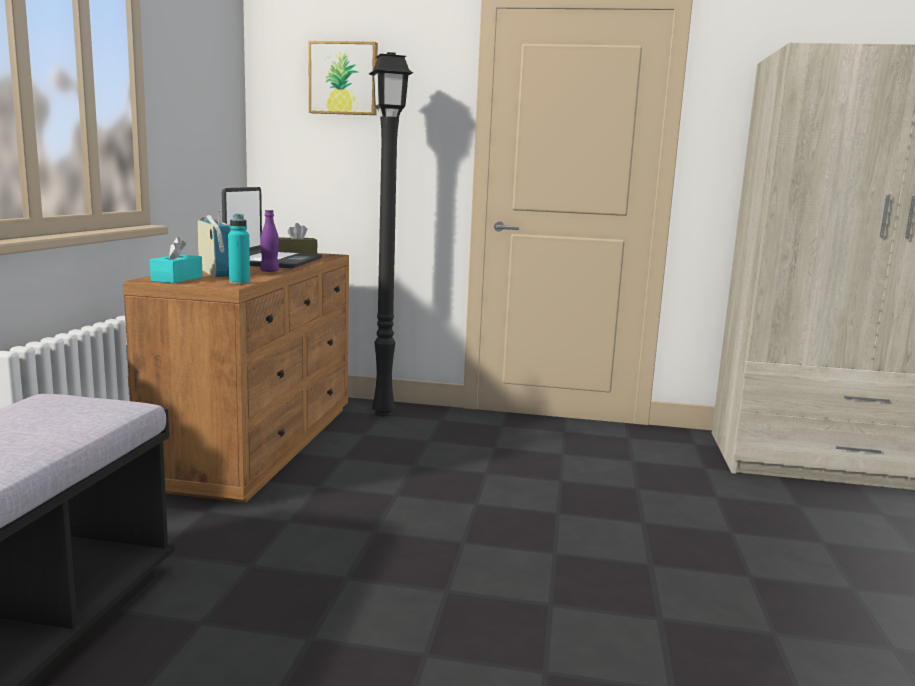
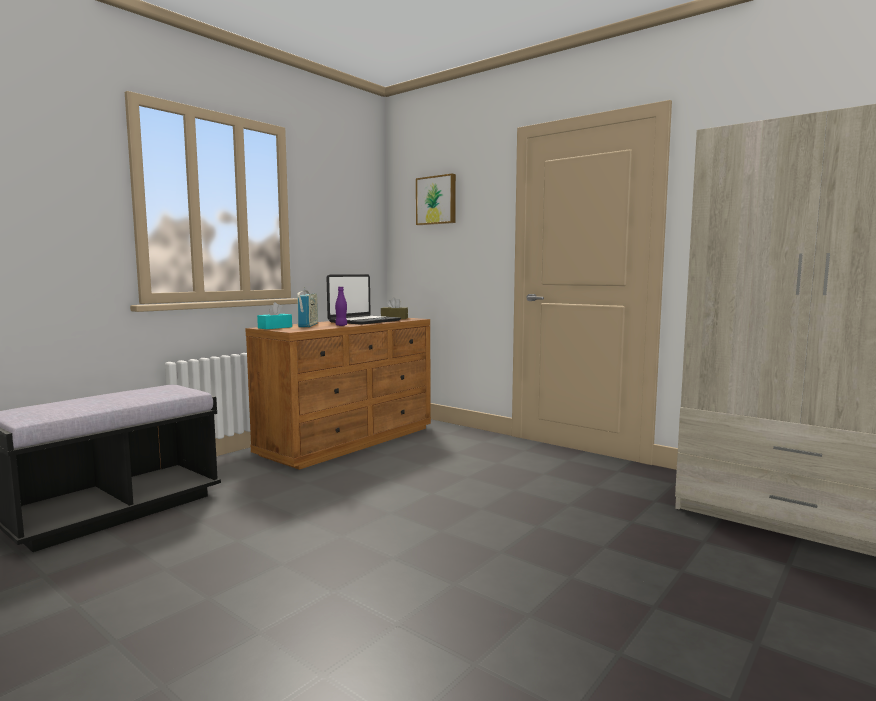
camera: 30 degrees right, 5 degrees down
(239, 283) = (301, 330): turquoise bottle -> none
(384, 413) = (451, 433): black floor lamp -> none

